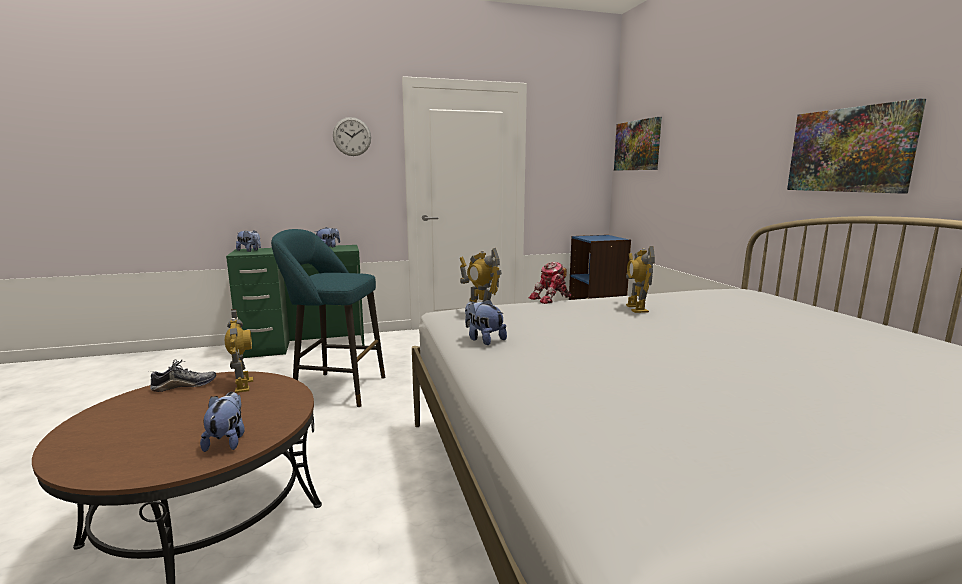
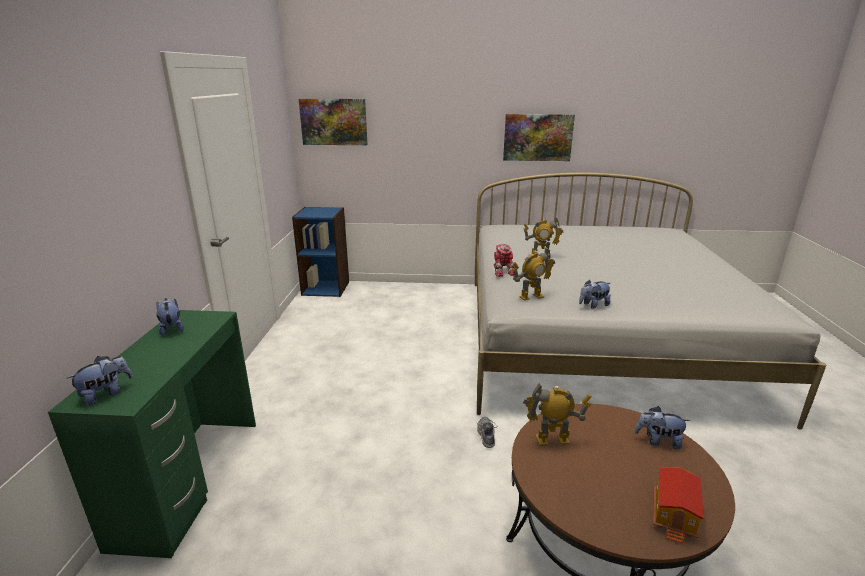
camera: 70 degrees left, 10 degrees up
(91, 446) = (674, 516): none -> toy house
(184, 386) = (546, 479): shoe -> shoe (486, 435)
(335, 389) = (368, 457): turquoise stool -> none
(352, 136) = (135, 152): wall clock -> none

